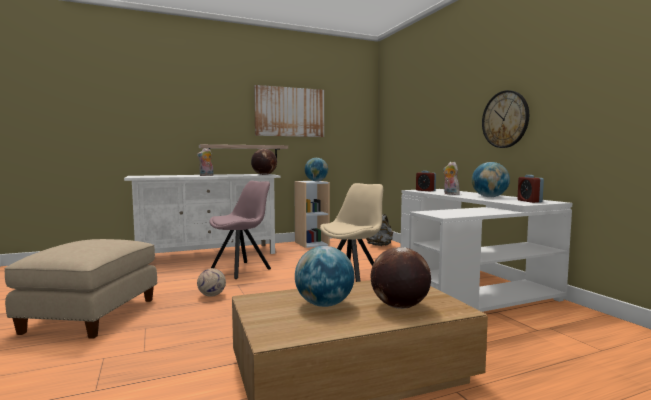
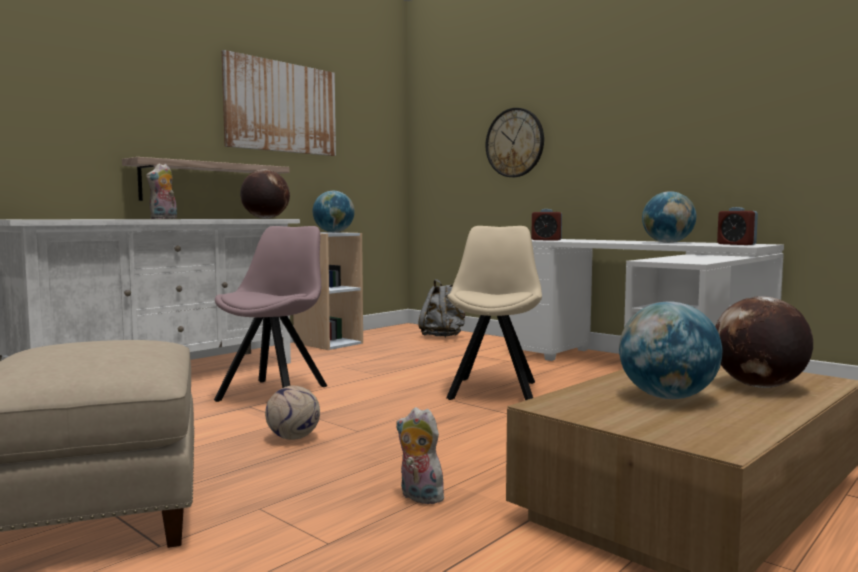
camera: 25 degrees left, 0 degrees up
(450, 194) = (603, 242): plush toy -> plush toy (418, 497)
(505, 119) = (669, 132): wall clock -> wall clock (515, 143)

